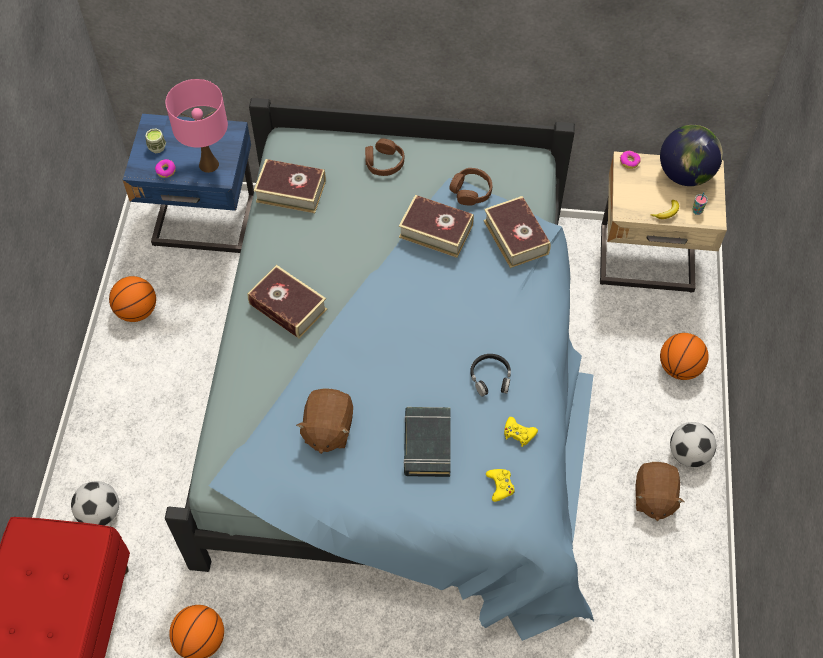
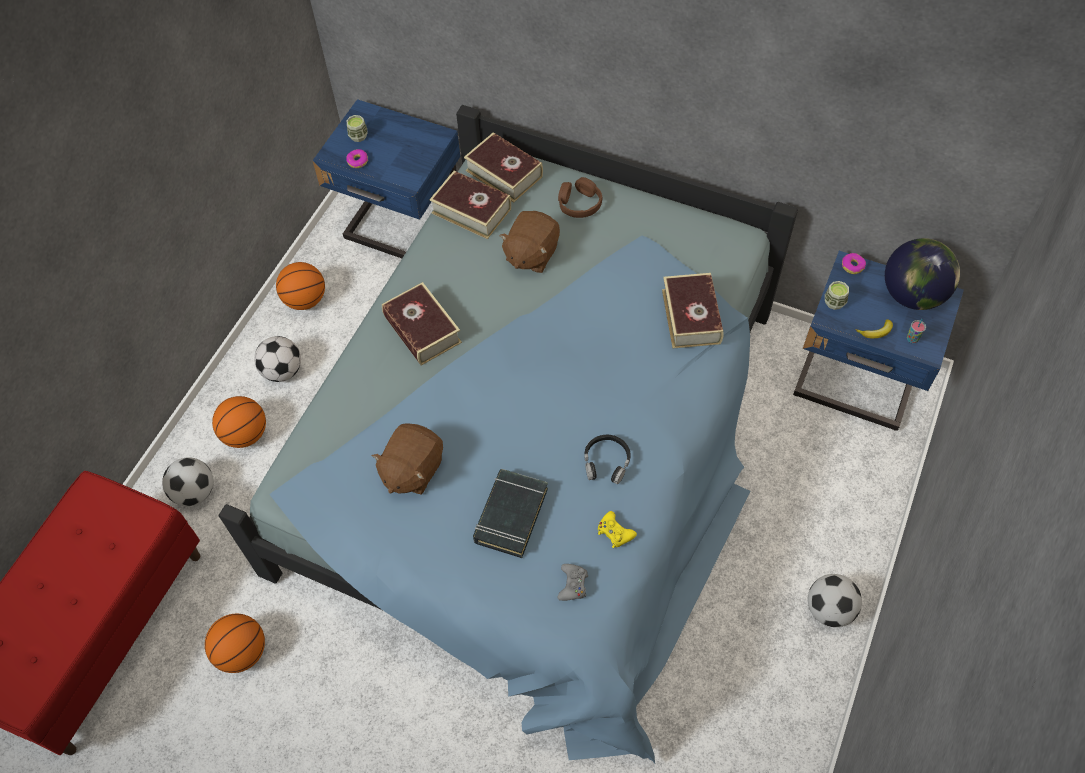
camera: 20 degrees right, 0 degrees up
(141, 381) = (283, 371): none -> football
(209, 164) = (402, 165): pink table lamp -> none
(436, 231) = (606, 289): book -> book (504, 173)
(471, 191) = (660, 255): brown headphones -> none
(500, 486) = (573, 584): yellow game controller -> grey game controller
(625, 196) = (834, 302): none -> cup
(647, 262) = (855, 384): beige nightstand -> blue nightstand
(653, 497) = (772, 646): brown plush toy -> brown plush toy (531, 254)
(679, 368) = (852, 510): basketball -> basketball (245, 434)

